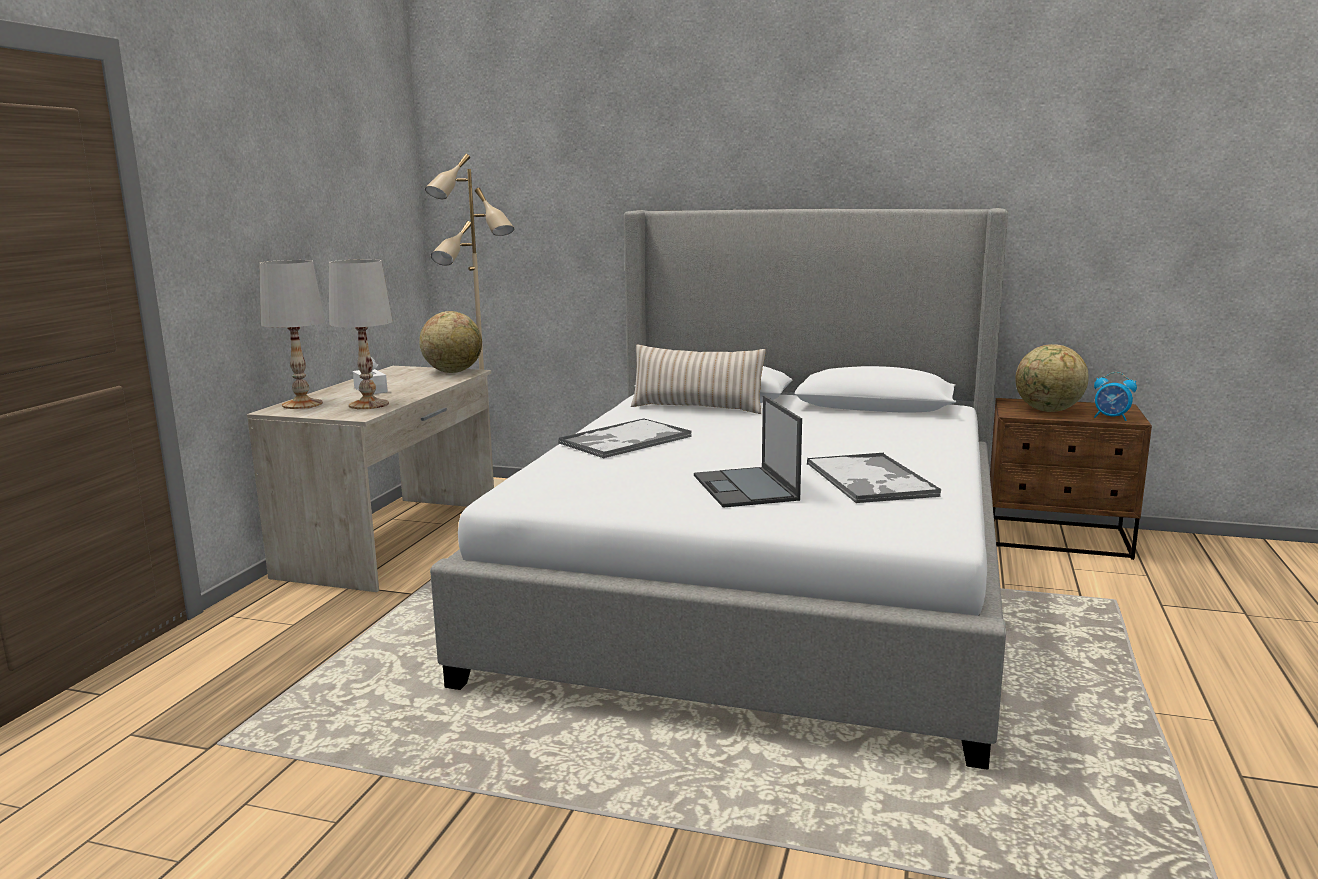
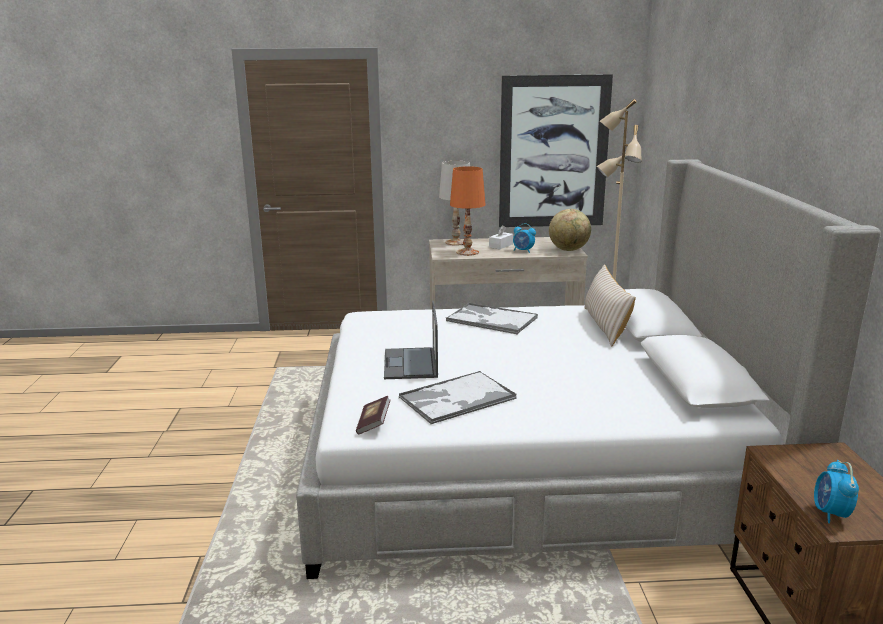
camera: 70 degrees right, 5 degrees up
(357, 241) = (553, 153): none -> picture
(369, 404) = (467, 252): white table lamp -> orange table lamp
(418, 385) = (523, 251): none -> alarm clock
(746, 488) = (411, 364): laptop -> laptop turned 60 degrees counterclockwise
(930, 521) = (373, 424): none -> book
(1048, 411) = (814, 473): globe -> none

